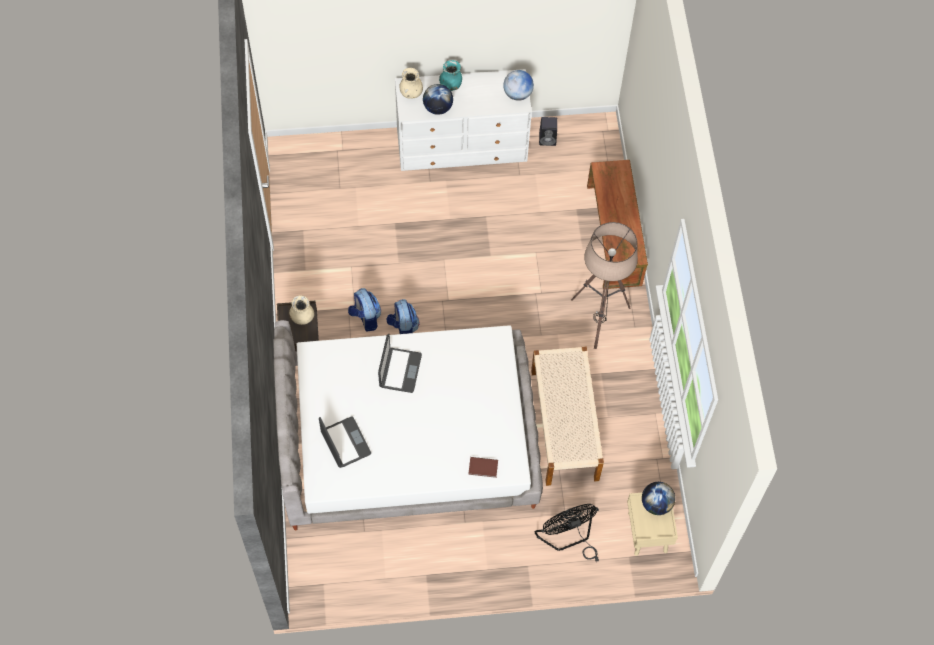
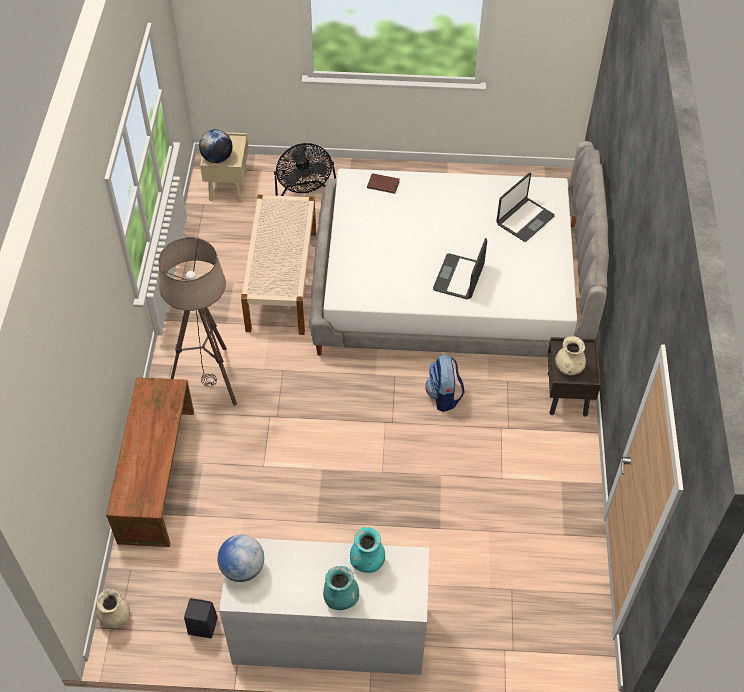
camera: 170 degrees left, 10 degrees down
(345, 443) = (524, 220): laptop -> laptop turned 120 degrees counterclockwise
(365, 318) = (488, 414): backpack -> none
(411, 92) = (404, 592): beige vase -> beige vase (115, 617)
(438, 108) = (367, 561): globe -> turquoise vase

